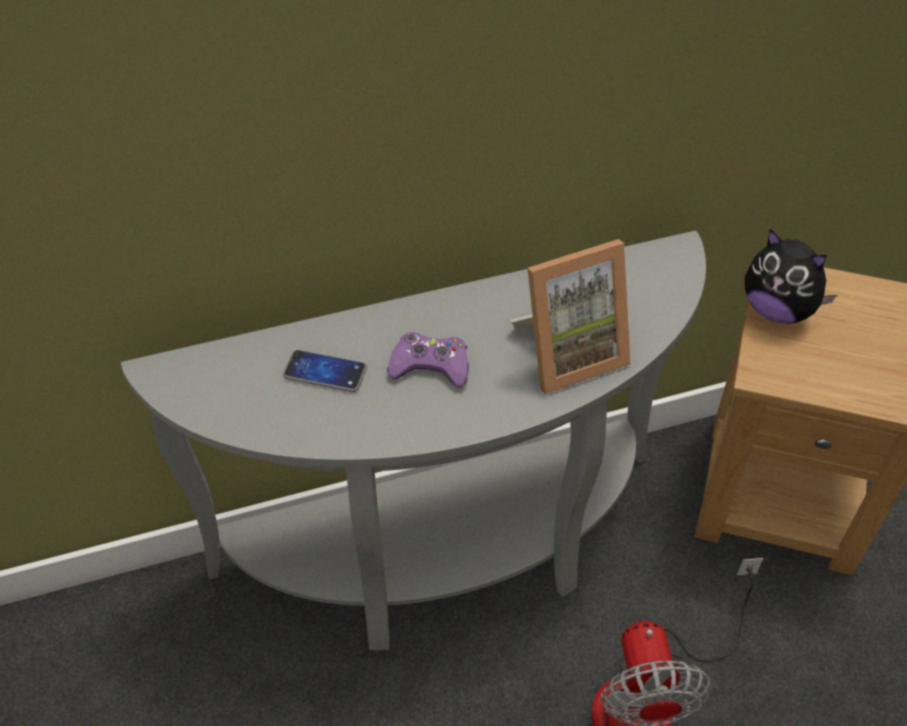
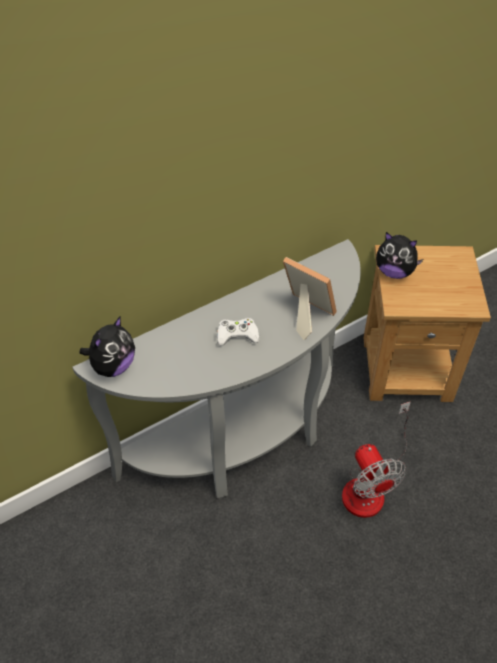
camera: 15 degrees left, 0 degrees up
(189, 376) = (113, 366): none -> plush toy
(325, 372) = (184, 349): phone -> none
(430, 365) = (237, 335): purple game controller -> white game controller
(568, 353) = (304, 314): picture frame -> picture frame turned 105 degrees counterclockwise

